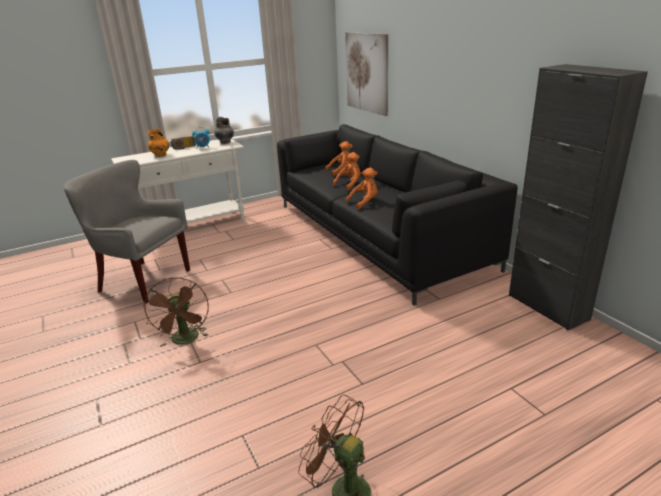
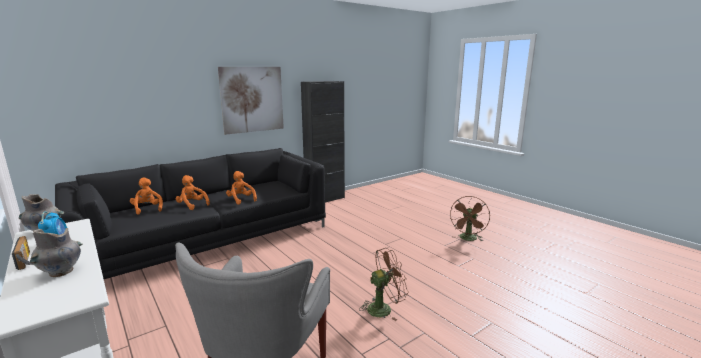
camera: 100 degrees left, 10 degrees down
(161, 155) = (62, 271): orange vase -> grey vase
(367, 72) = (77, 115): picture -> picture (252, 99)

